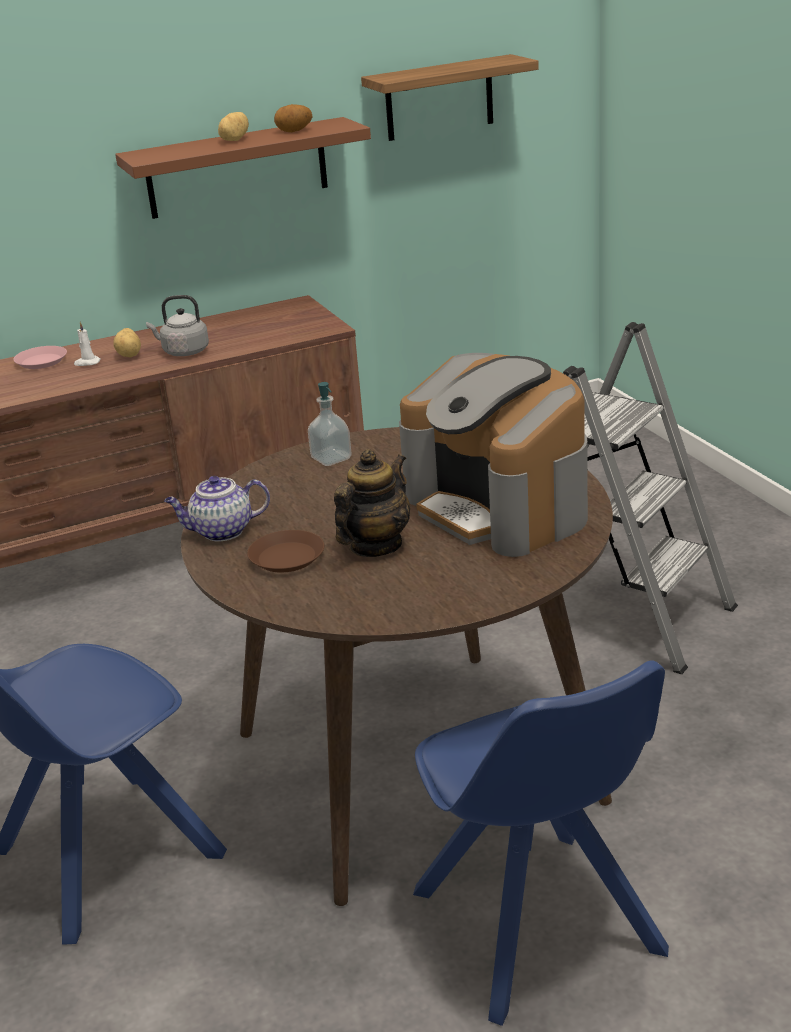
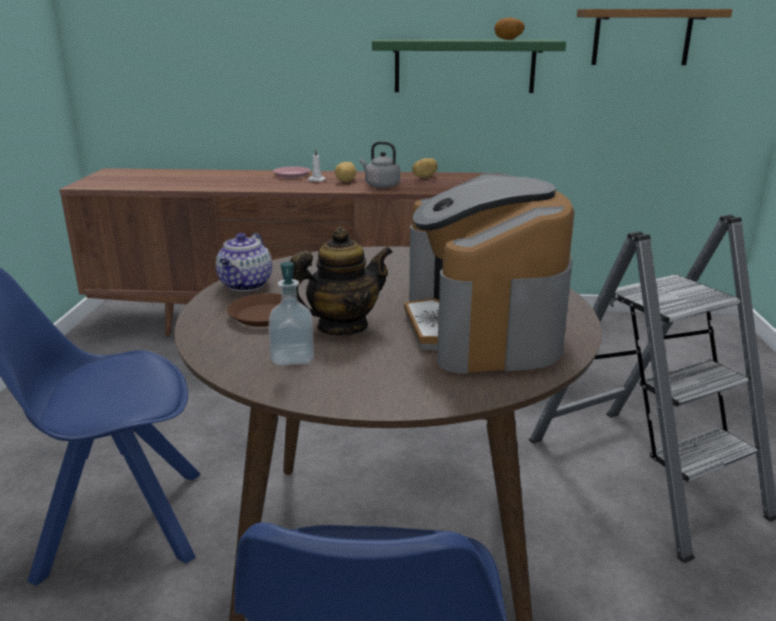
camera: 25 degrees right, 5 degrees down
(221, 532) = (246, 285): teapot -> teapot turned 90 degrees counterclockwise
(233, 140) = (459, 39): potato -> potato (424, 177)
(237, 168) = (464, 66): brown shelf -> green shelf
(331, 459) = (388, 260): soap dispenser -> soap dispenser (292, 358)

